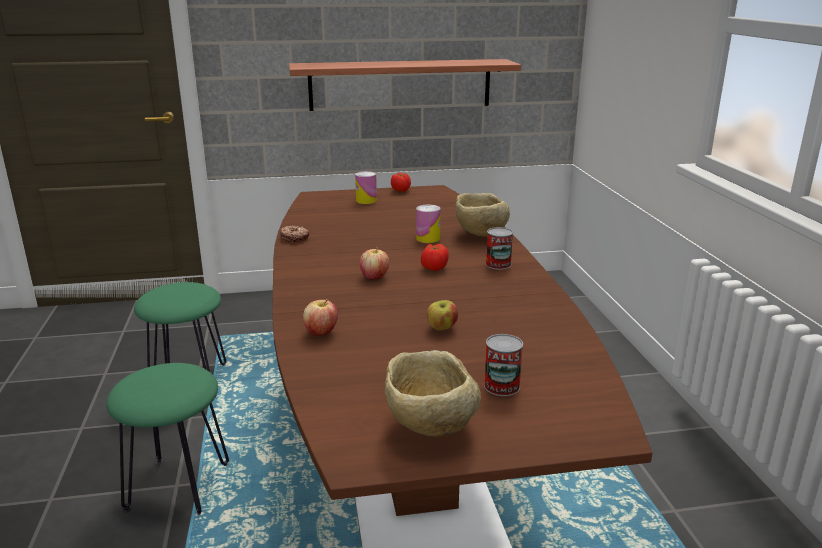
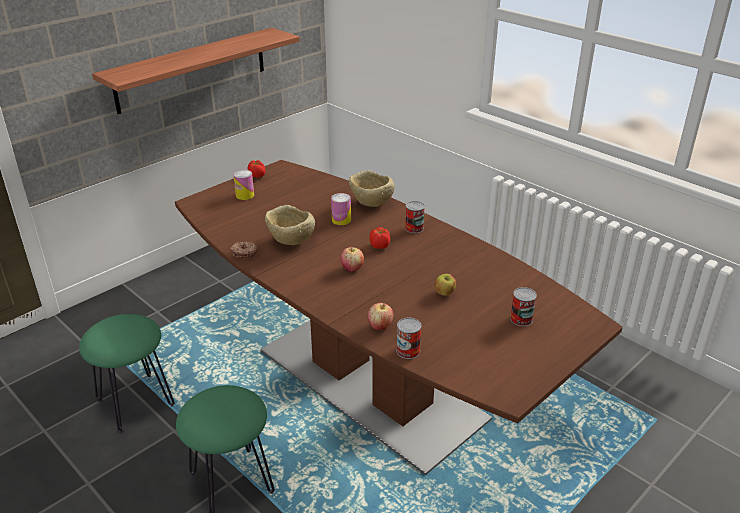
camera: 35 degrees left, 10 degrees up
(313, 364) = (408, 351): none -> can
(429, 427) = (519, 360): beige bowl -> beige bowl (290, 242)

